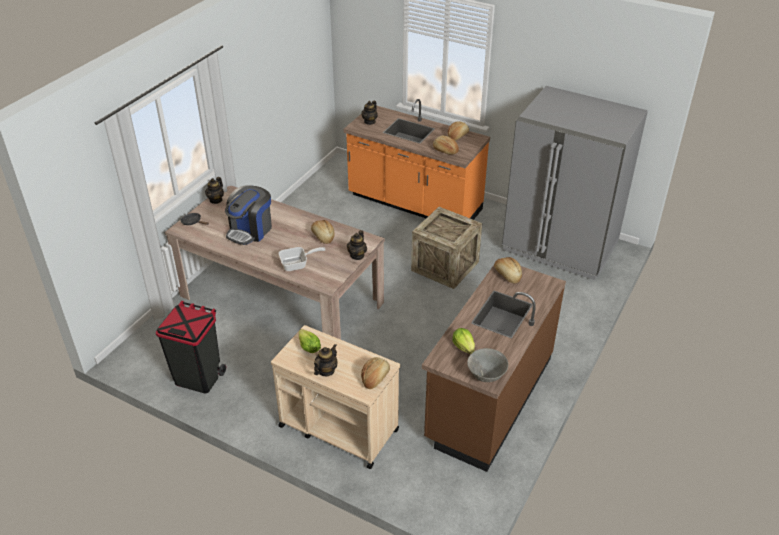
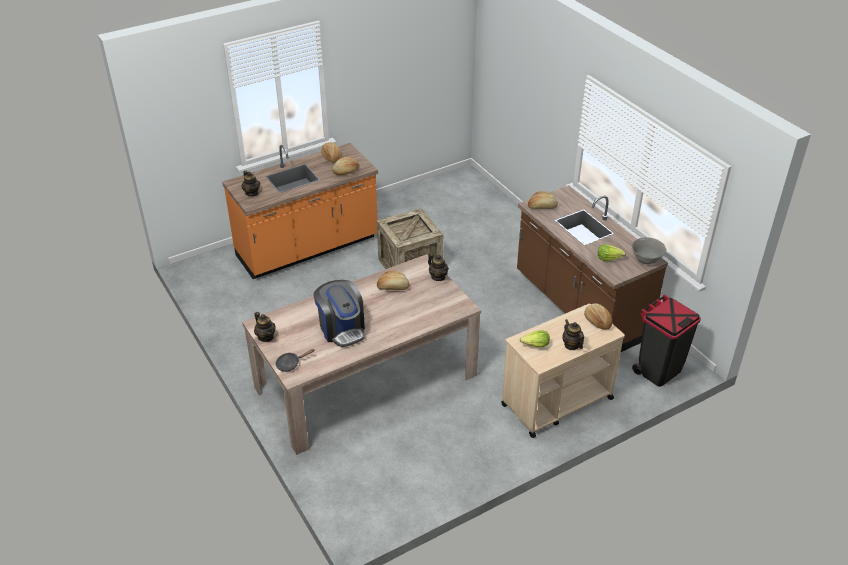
camera: 60 degrees left, 0 degrees up
(198, 377) = (430, 475): black trash can -> black trash can (658, 370)
(297, 264) = (421, 315): frying pan -> none
(560, 246) = (440, 198): grey fridge -> none

